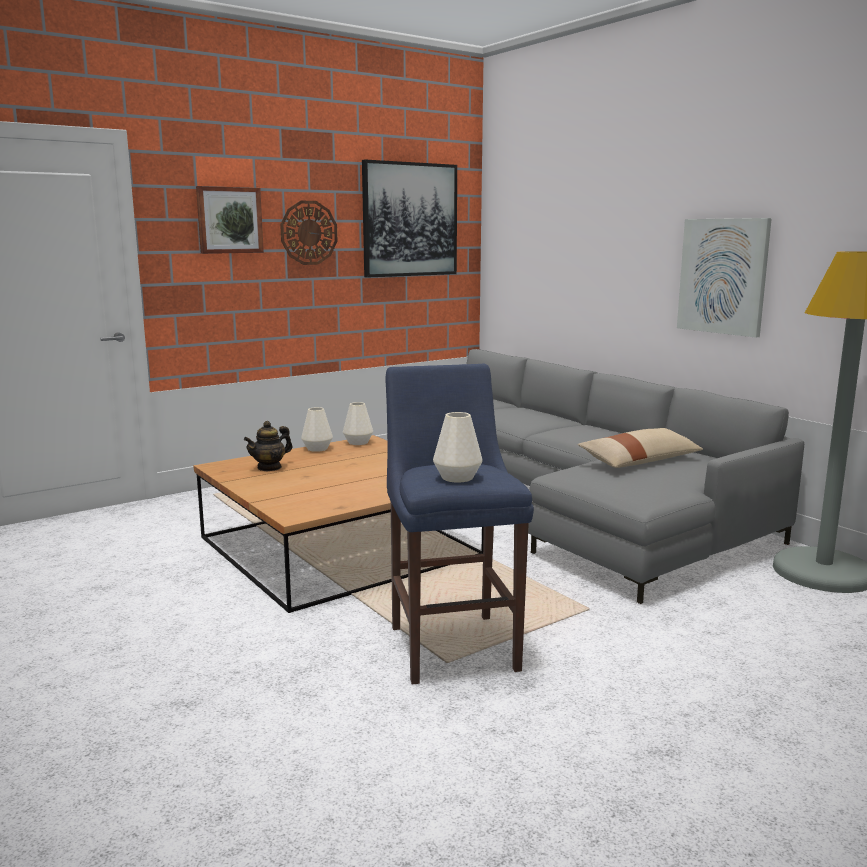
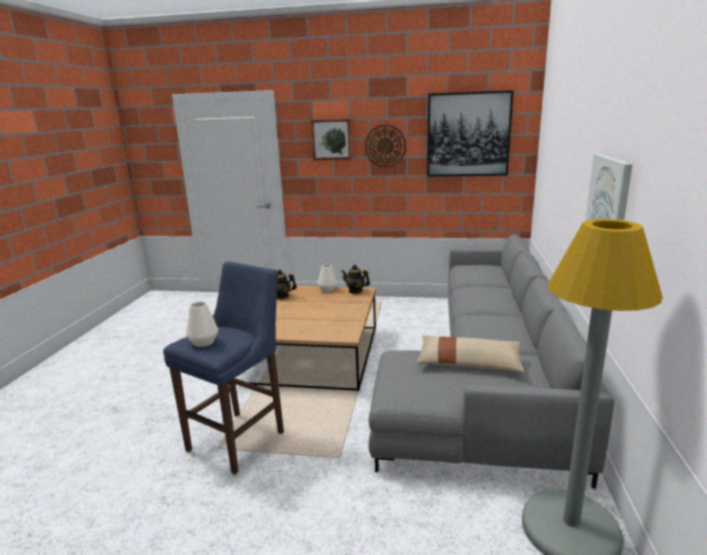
camera: 45 degrees right, 5 degrees up
(358, 442) = (355, 291): white vase -> teapot

